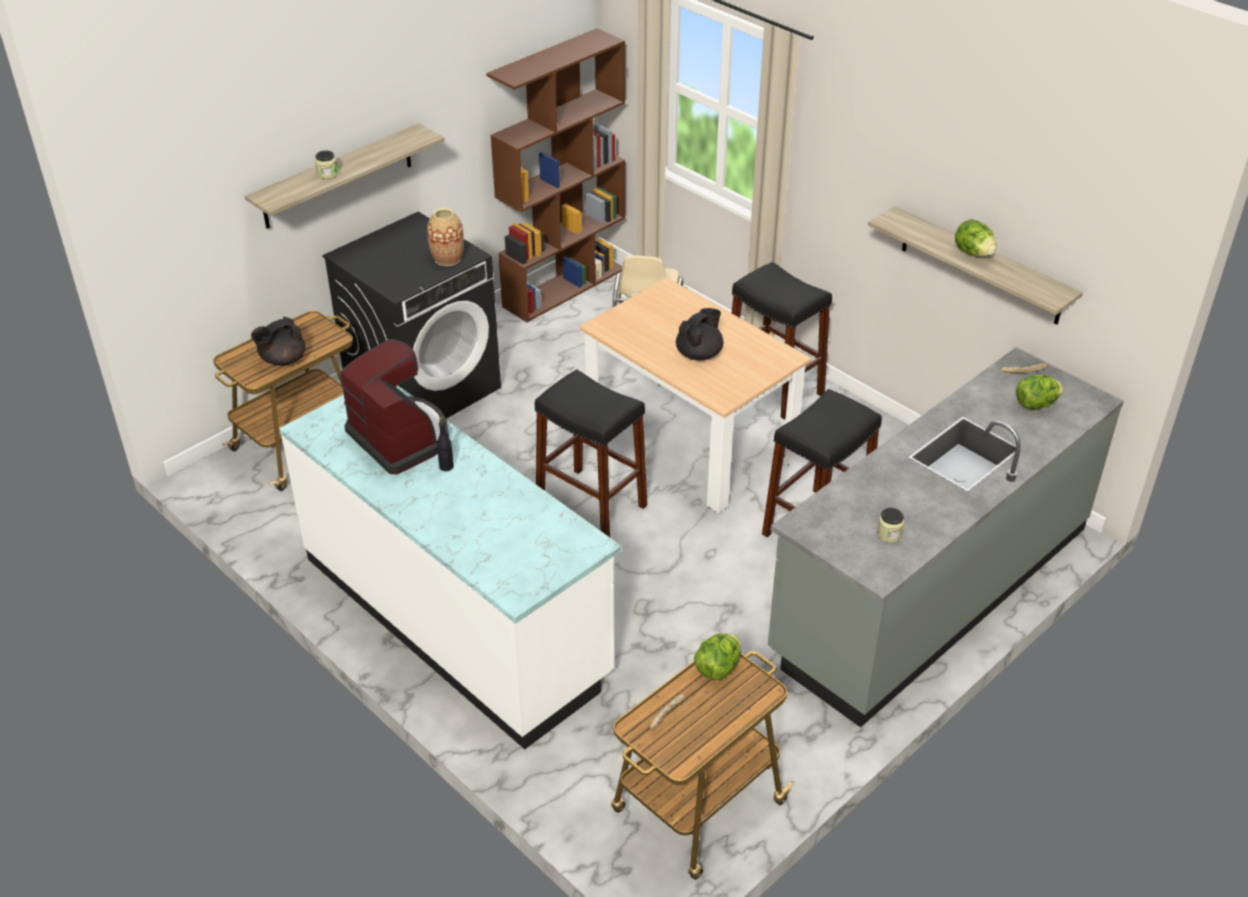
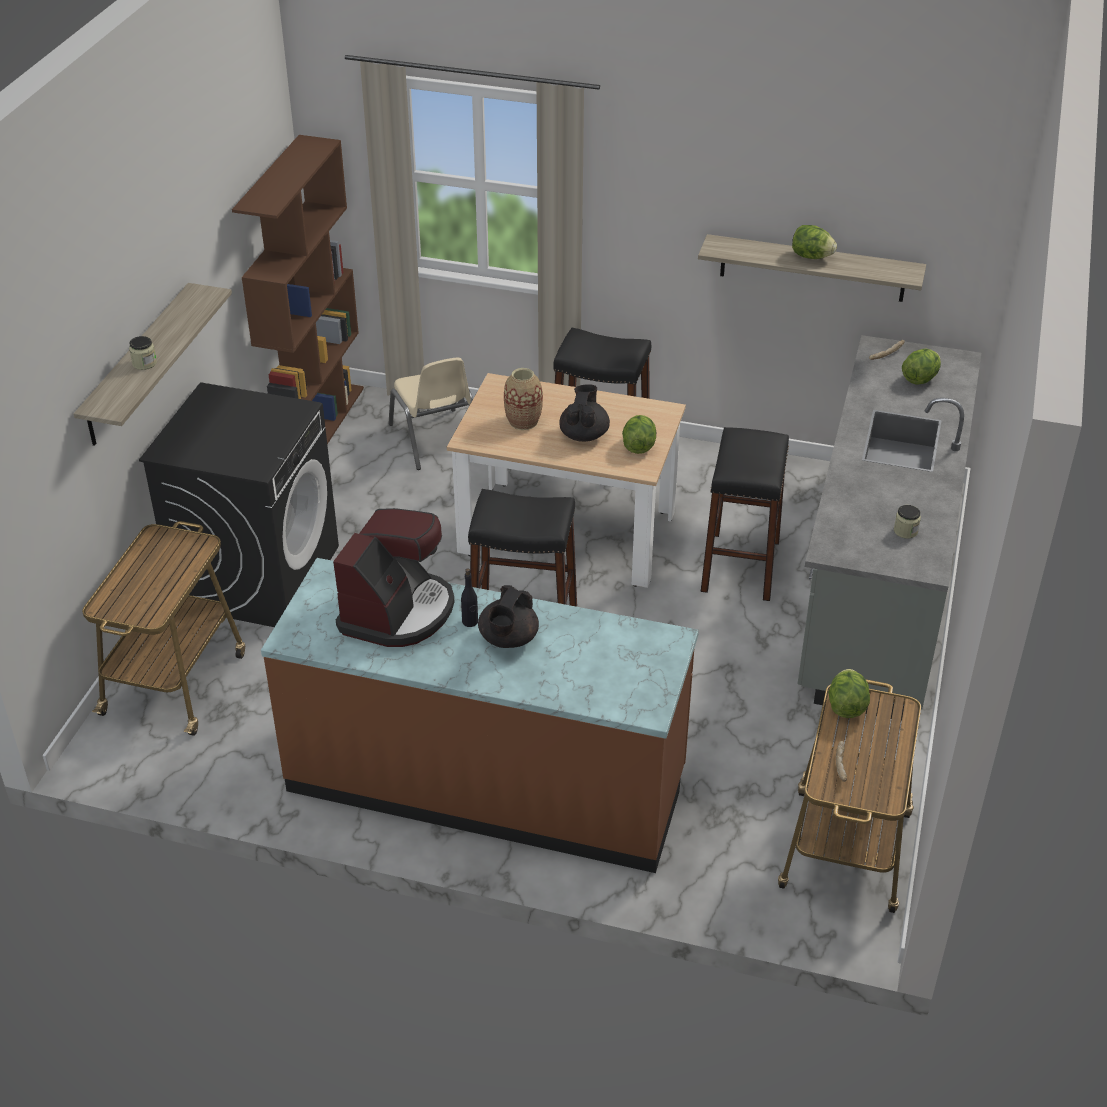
camera: 30 degrees left, 0 degrees up
(282, 360) = (164, 586): black teapot -> black teapot (508, 639)
(401, 438) = (398, 612): coffee machine -> coffee machine turned 90 degrees clockwise
(447, 258) = (280, 420): vase -> vase (523, 421)
(456, 616) = (486, 782): white counter -> brown counter
(737, 379) = (638, 446): none -> lettuce

